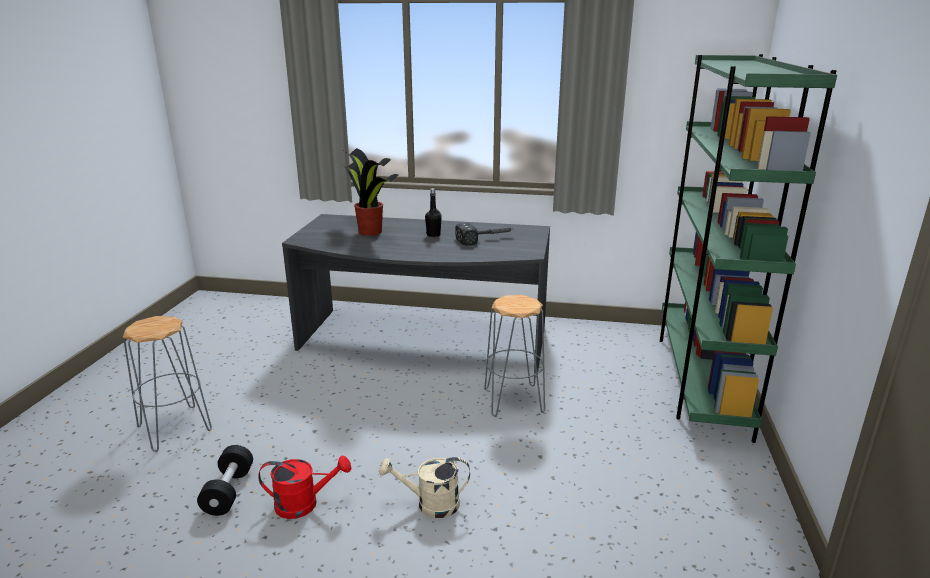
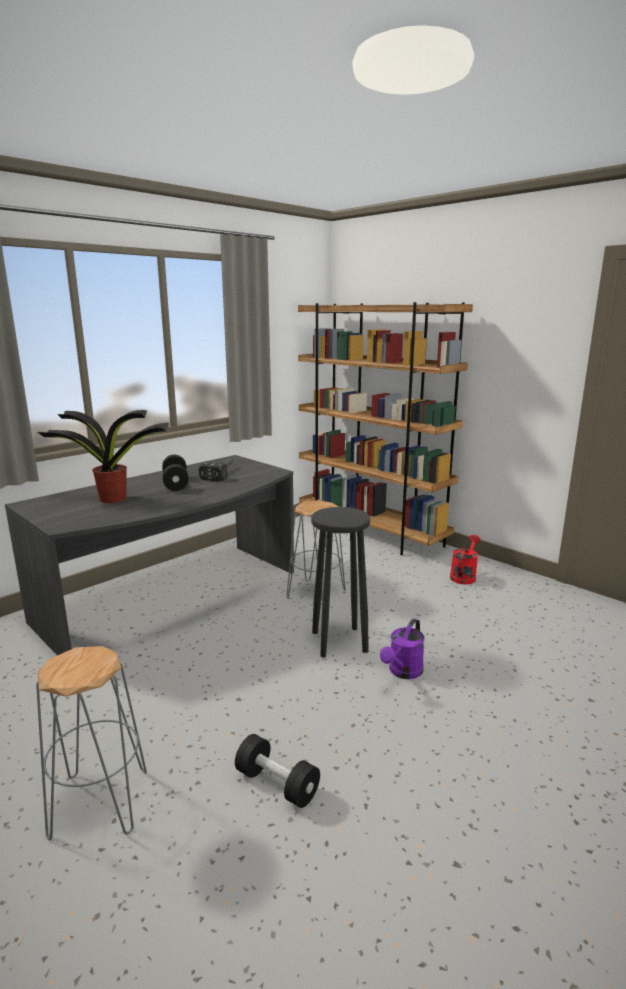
camera: 55 degrees left, 5 degrees down
(304, 504) = (344, 737): red watering can -> red watering can (464, 576)
(430, 504) = (403, 672): beige watering can -> purple watering can
(433, 235) = (175, 483): black bottle -> black dumbbell
(443, 446) = (338, 641): none -> black stool
(700, 379) = (371, 532): green bookcase -> brown bookcase

